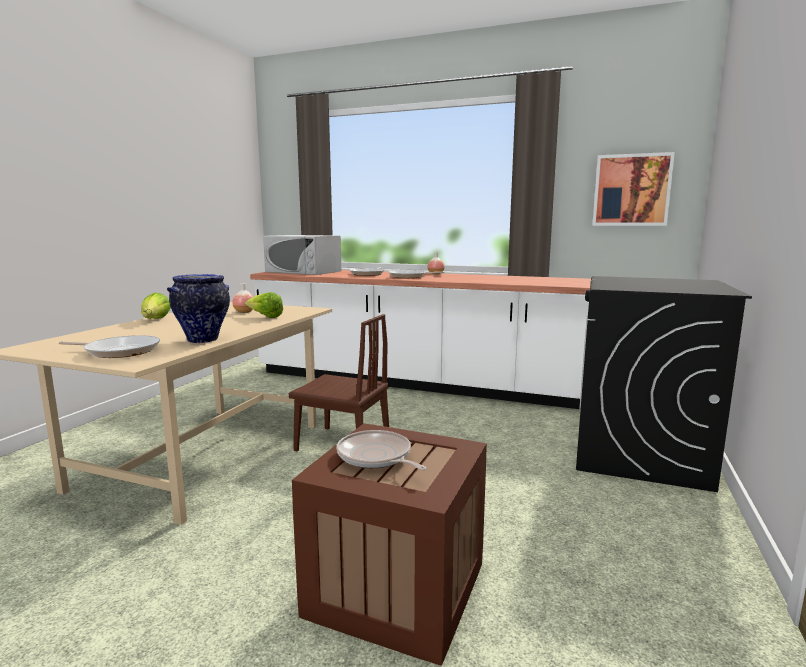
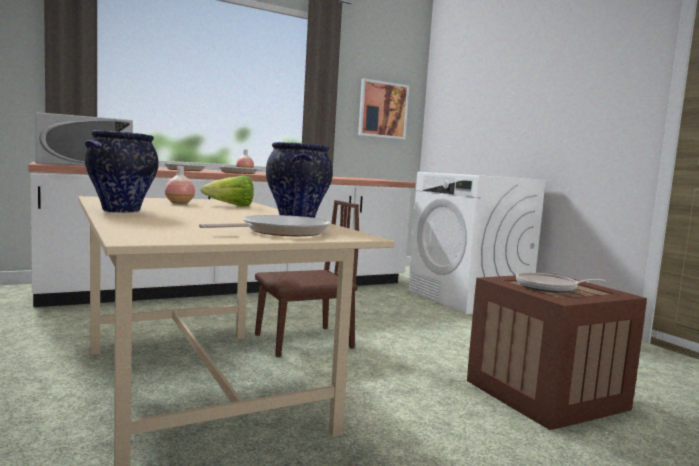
camera: 50 degrees left, 5 degrees down
(155, 320) = (122, 211): lettuce -> vase
(639, 453) = (468, 298): black washing machine -> white washing machine

